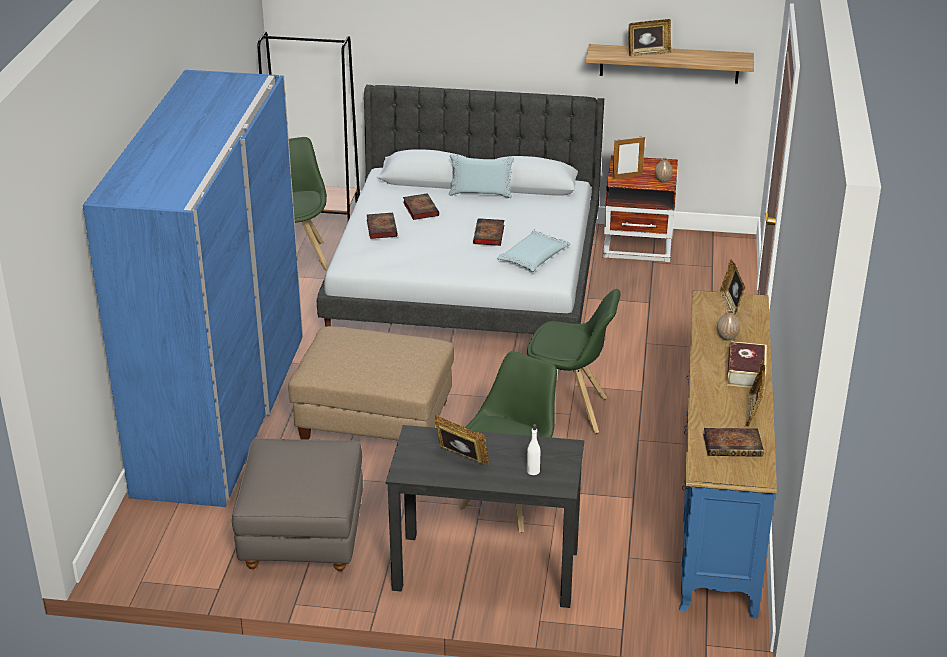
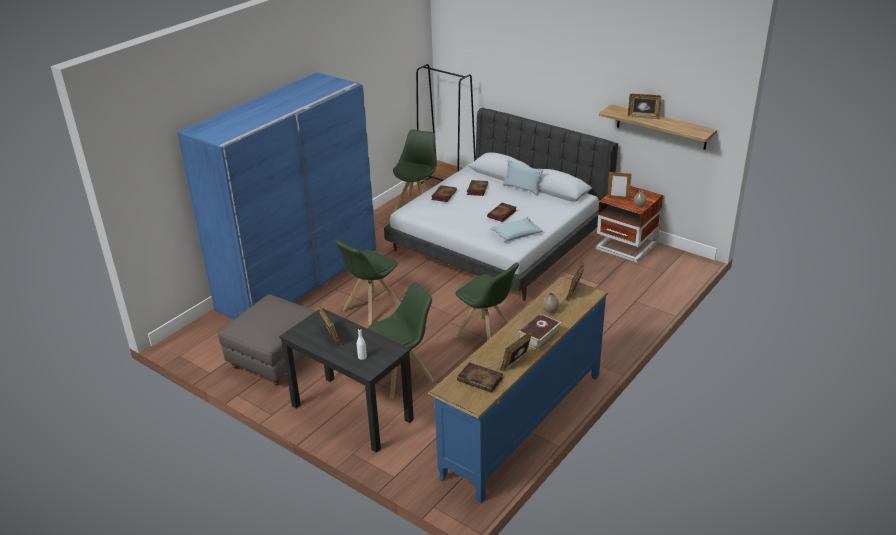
camera: 30 degrees right, 0 degrees up
(374, 421) = (371, 308): beige ottoman -> green chair

